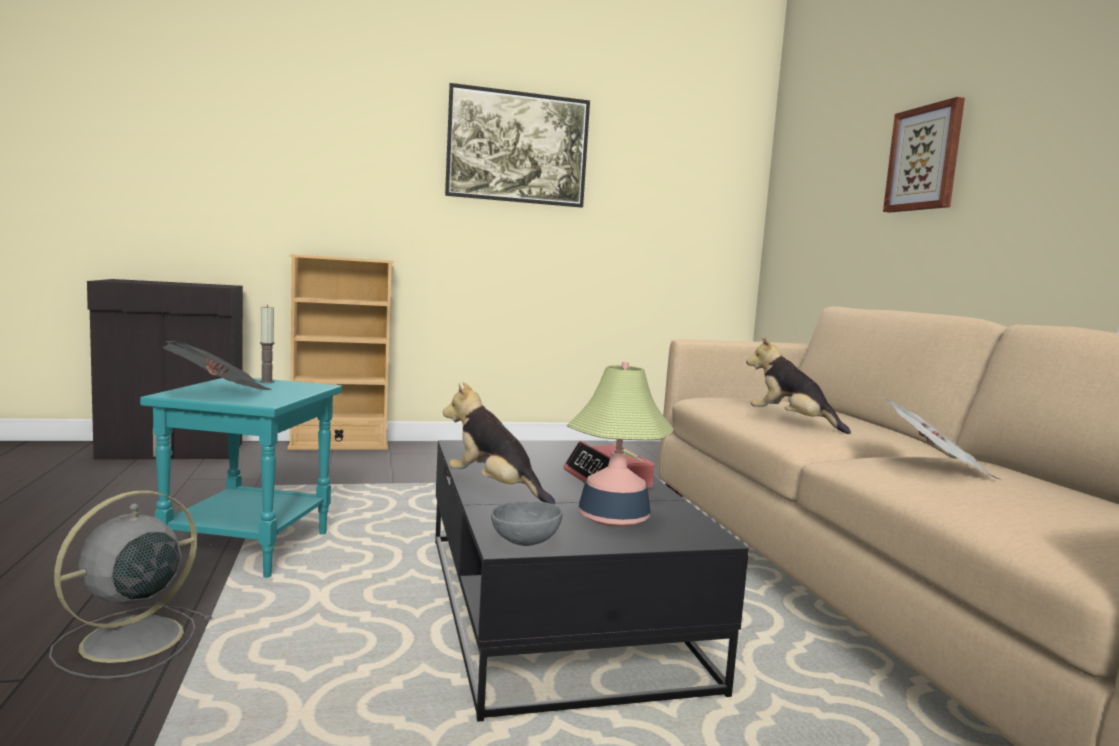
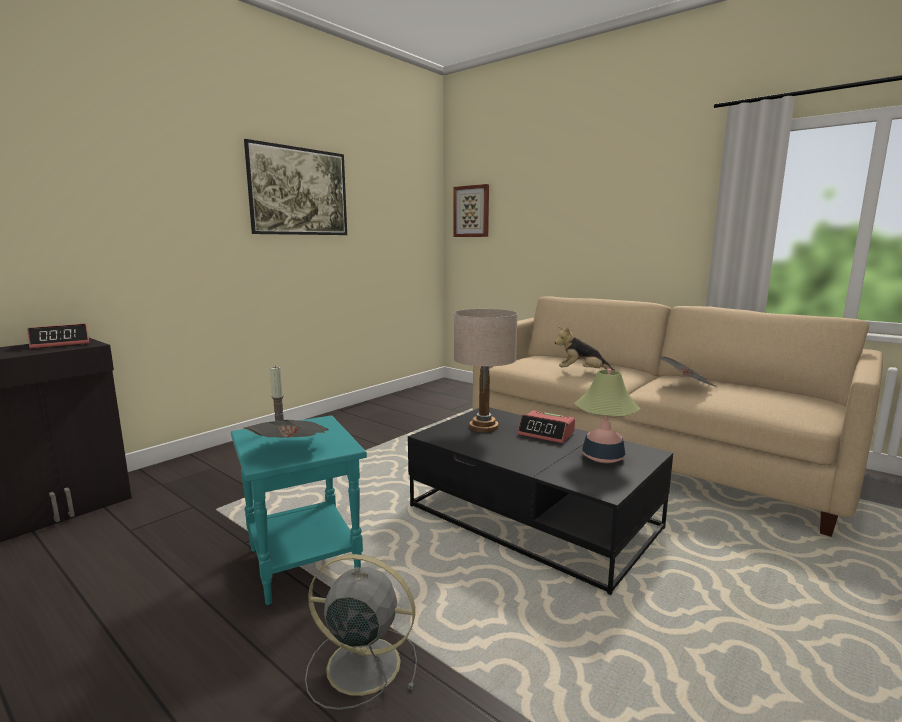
camera: 35 degrees left, 5 degrees up
(128, 641) = (360, 664): grey fan -> grey fan turned 105 degrees clockwise
(205, 284) = (61, 343): none -> alarm clock
(339, 445) = (202, 456): beige bookcase -> none
(494, 489) = (520, 460): plush toy -> none
(524, 541) = (606, 487): grey bowl -> none
(544, 455) = (484, 427): none -> beige table lamp
(924, 158) = (572, 206): picture -> picture (471, 211)

